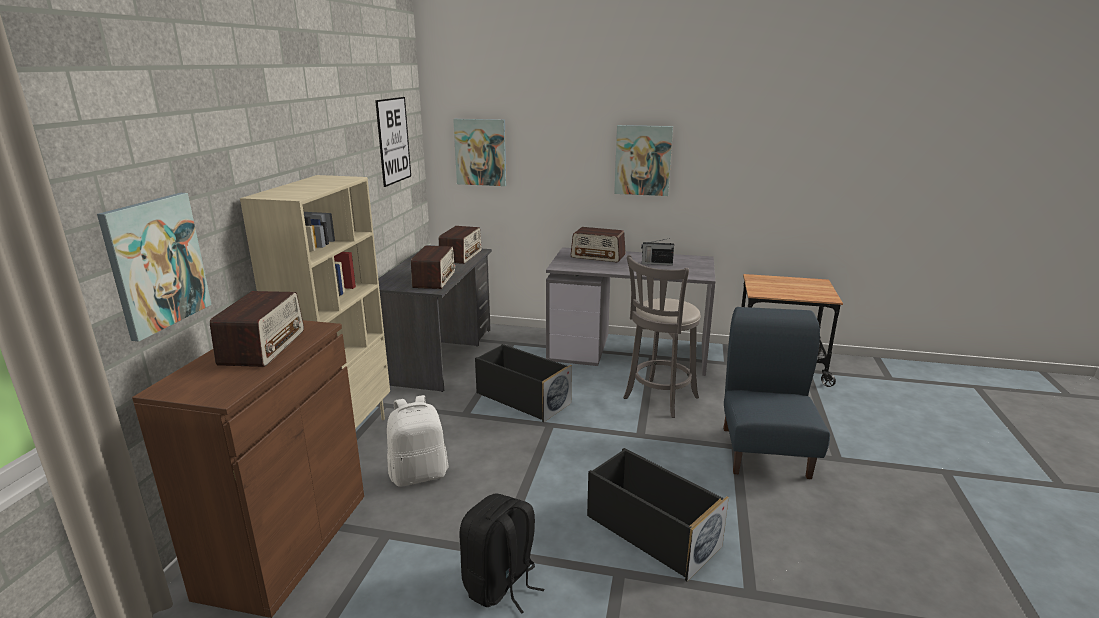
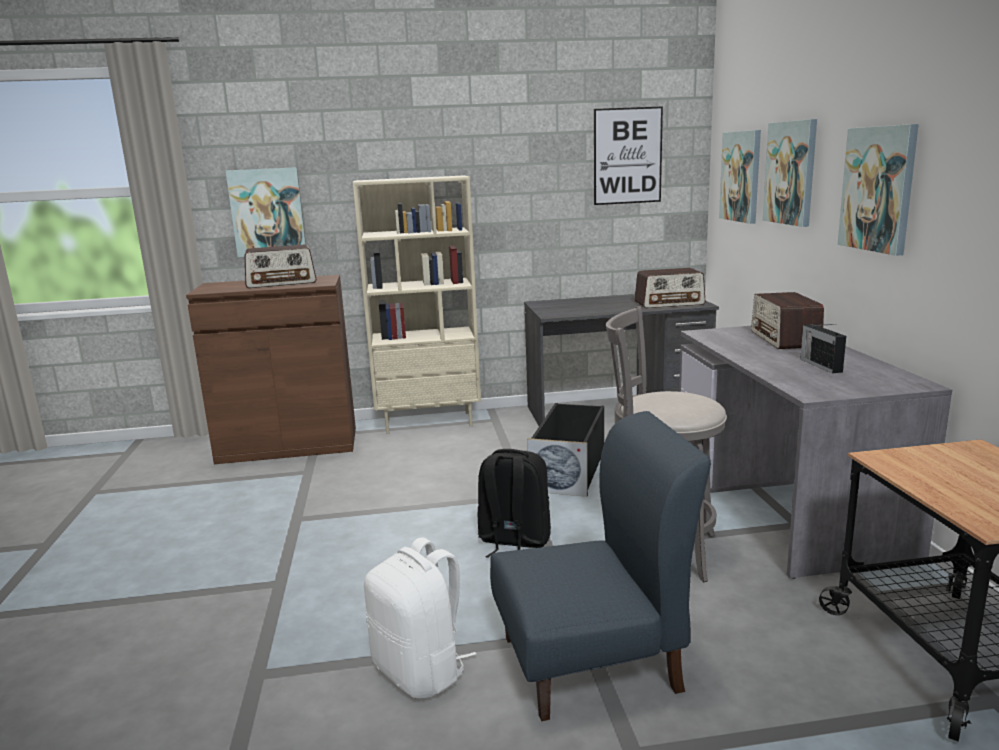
camera: 70 degrees right, 5 degrees down
(419, 474) = (394, 461): white backpack -> white backpack (421, 671)
(434, 279) = (578, 310): radio -> none
(501, 585) = (254, 530): black backpack -> black backpack (513, 541)
(549, 150) = (791, 173): none -> picture
(650, 531) = (352, 591): black storage box -> none

